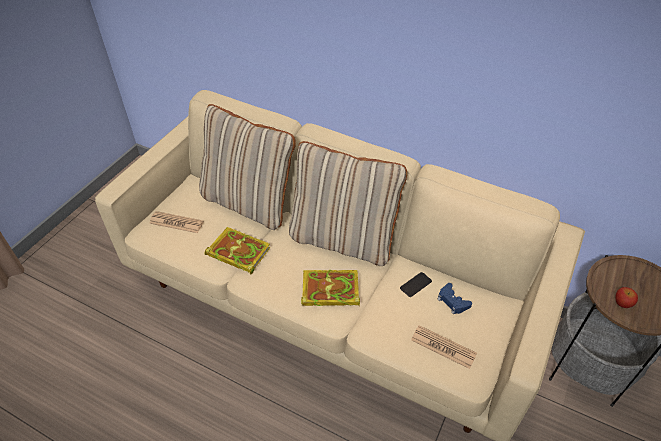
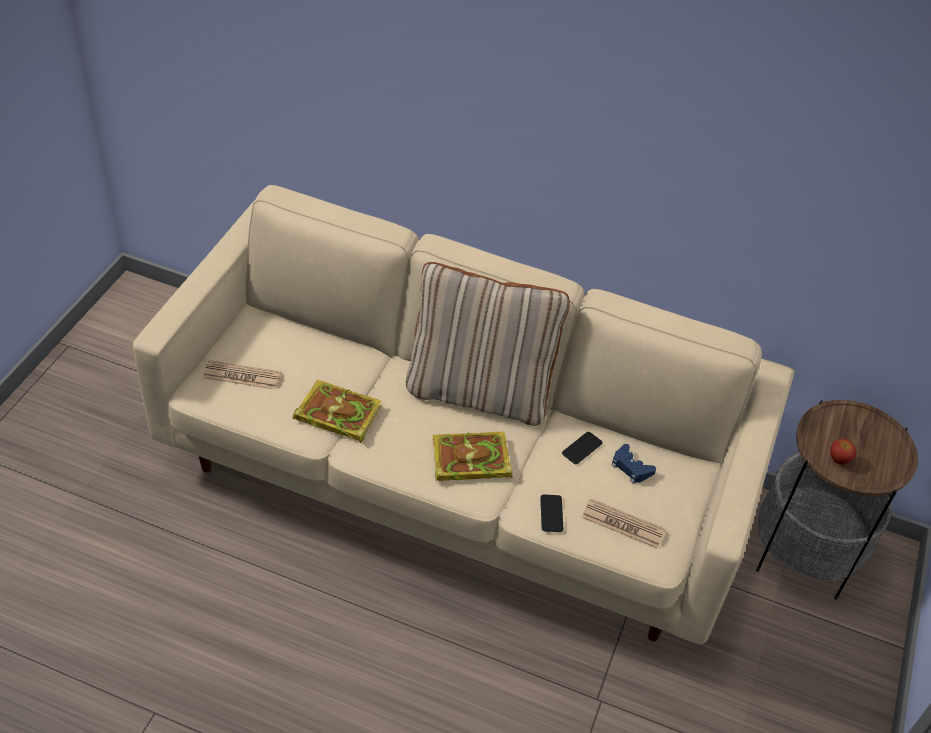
camera: 10 degrees left, 0 degrees up
(249, 202) = (340, 344): beige pillow -> none
(387, 336) = (551, 514): none -> phone

